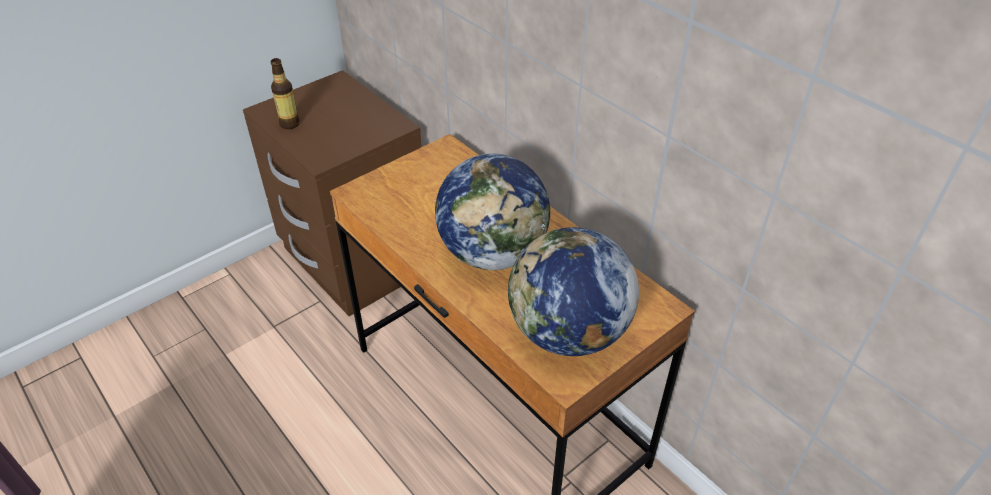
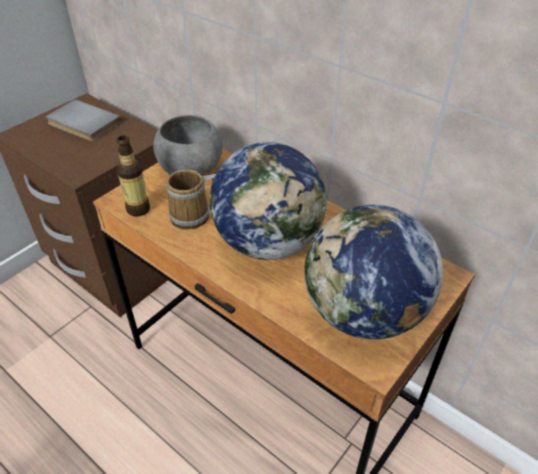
camera: 10 degrees left, 0 degrees up
(289, 124) = (42, 144): bottle -> bottle (138, 209)
(333, 105) = (82, 124): none -> grey book
(425, 217) = (193, 216): none -> mug
(432, 167) = (190, 169): none -> grey bowl

